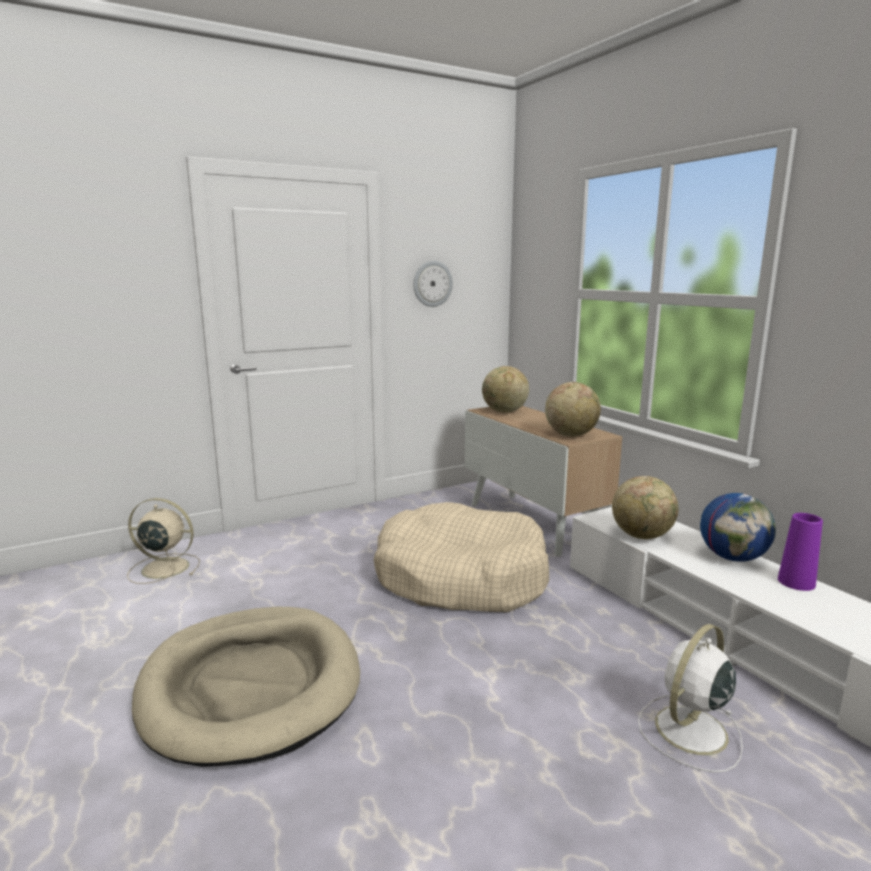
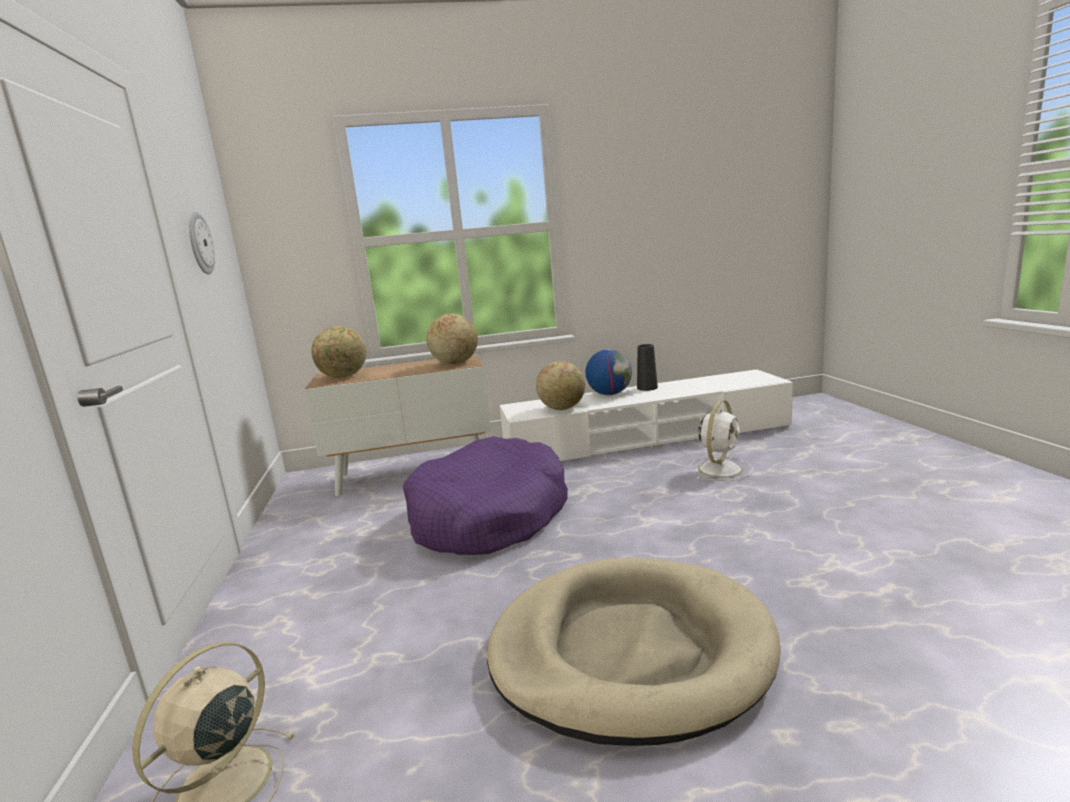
camera: 70 degrees left, 0 degrees up
(461, 577) = (489, 516): beige dog bed -> purple dog bed
(689, 731) = (720, 468): white fan -> white fan turned 120 degrees counterclockwise
(796, 582) = (647, 388): purple vase -> black vase

